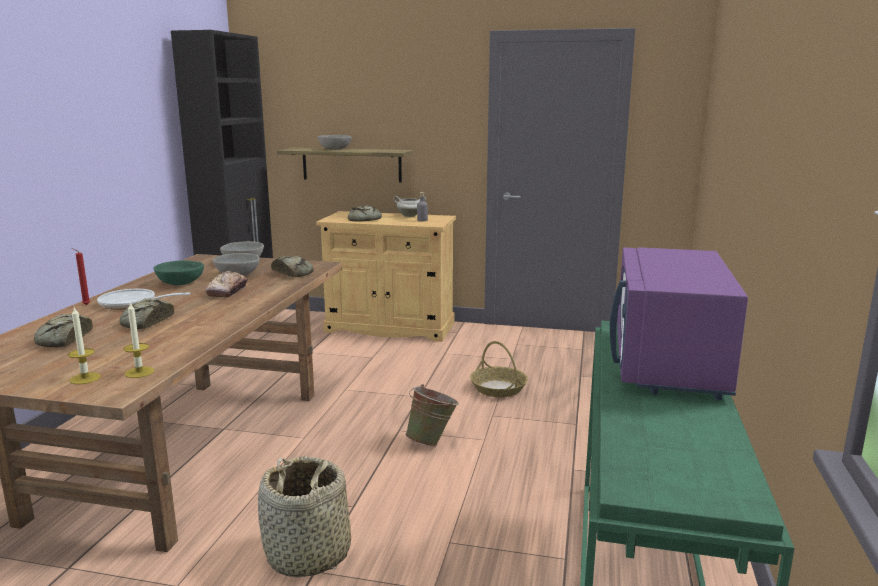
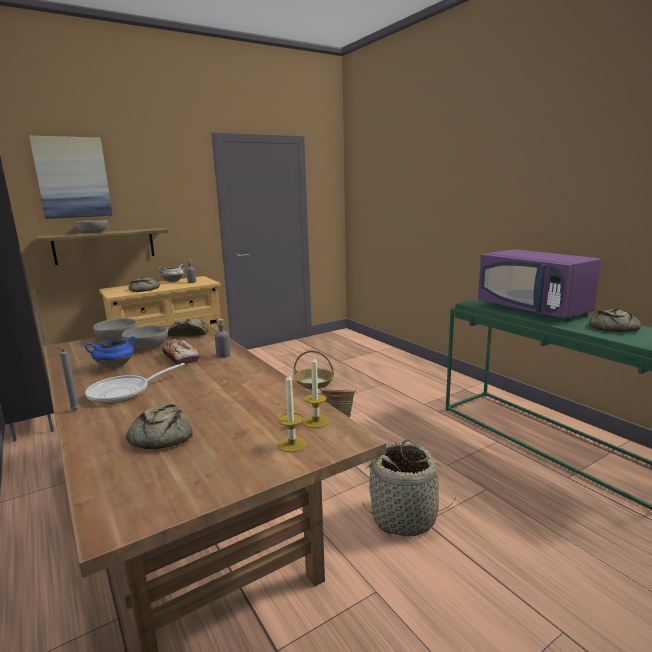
camera: 45 degrees left, 0 degrees up
(85, 305) = (74, 410): red candle -> grey candle
(146, 322) = (190, 397): bread -> bread (612, 328)
(181, 283) = (115, 366): green bowl -> blue cooking pot
(254, 299) = (223, 355): none -> grey bottle
(329, 88) = (72, 178): none -> picture

